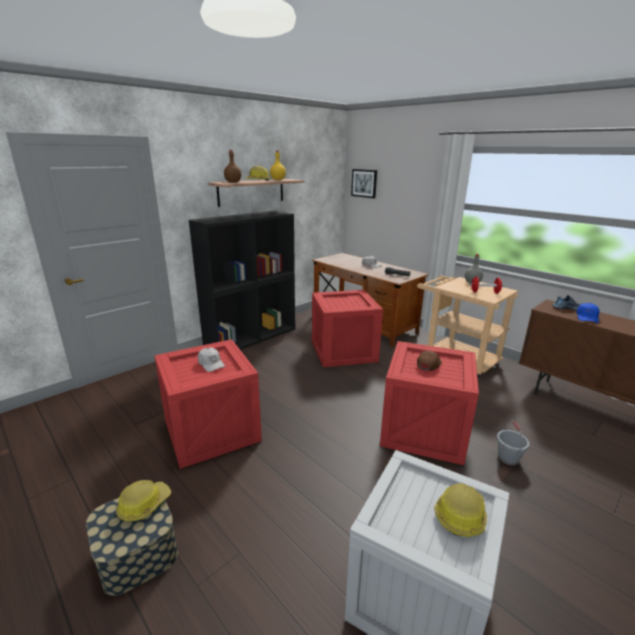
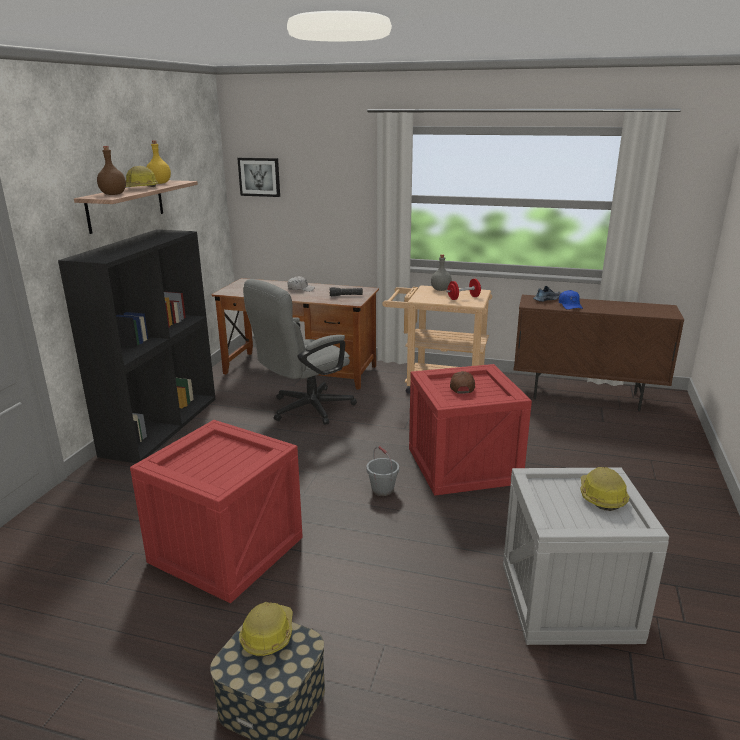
camera: 30 degrees left, 0 degrees up
(211, 364) = (220, 454): white cap -> none
(342, 351) = (304, 410): crate -> grey office chair
(508, 458) = (554, 464): grey bucket -> grey bucket (383, 490)

